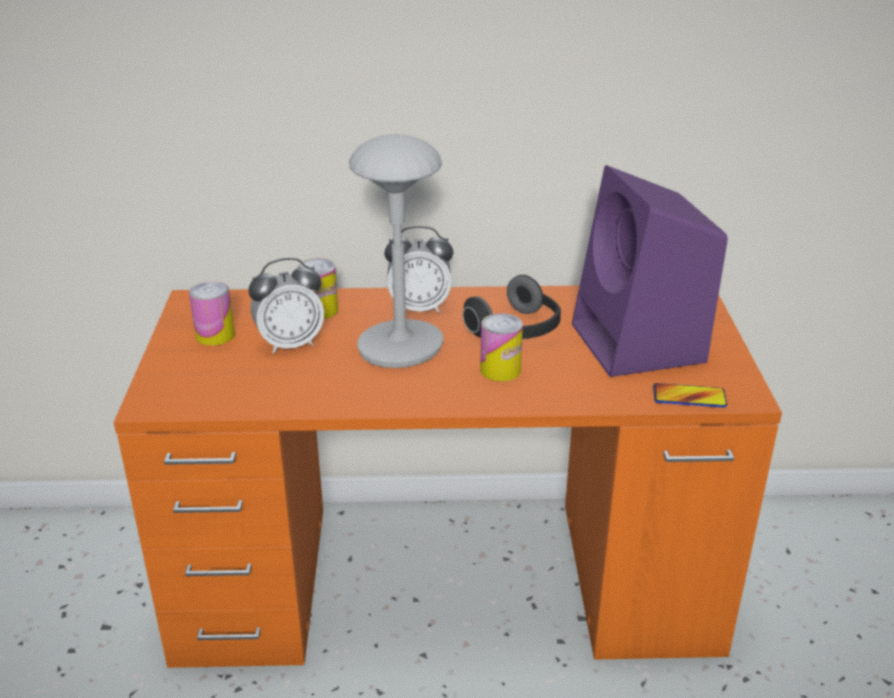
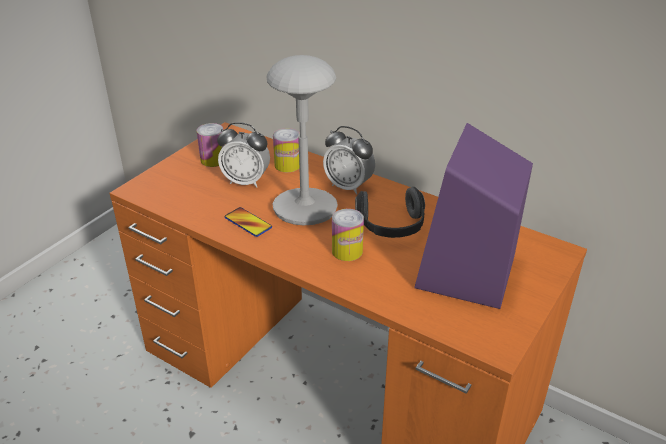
camera: 35 degrees right, 5 degrees up
(689, 397) = (453, 329): phone -> phone (248, 223)

